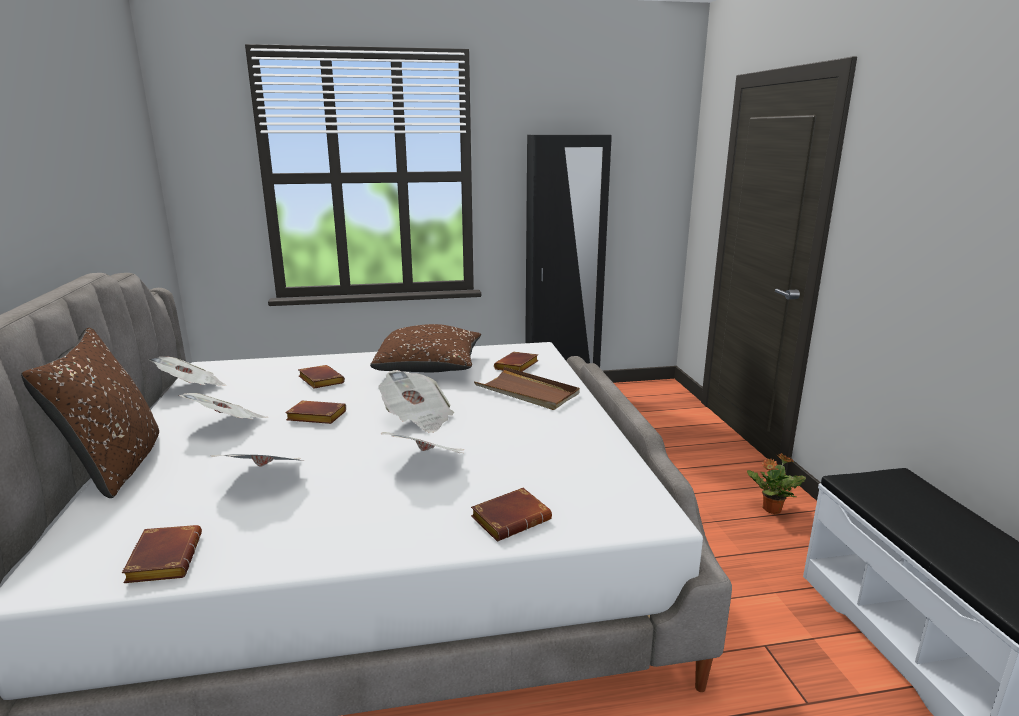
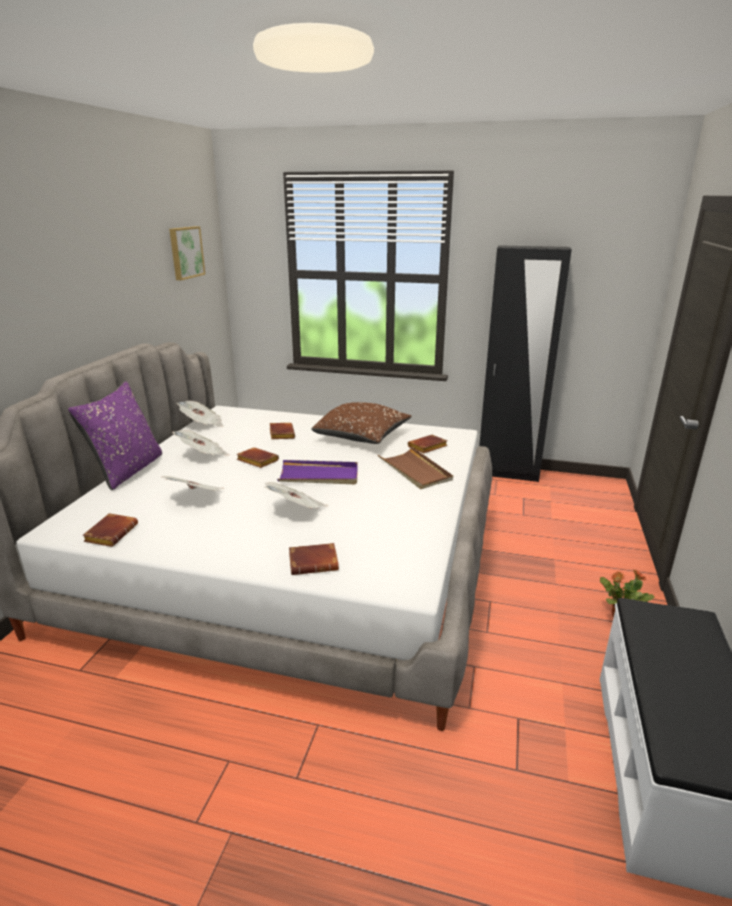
camera: 25 degrees right, 5 degrees up
(116, 466) = (128, 470): brown pillow -> purple pillow
(117, 146) = (185, 252): none -> picture
(417, 418) = (319, 475): newspaper -> purple tray

